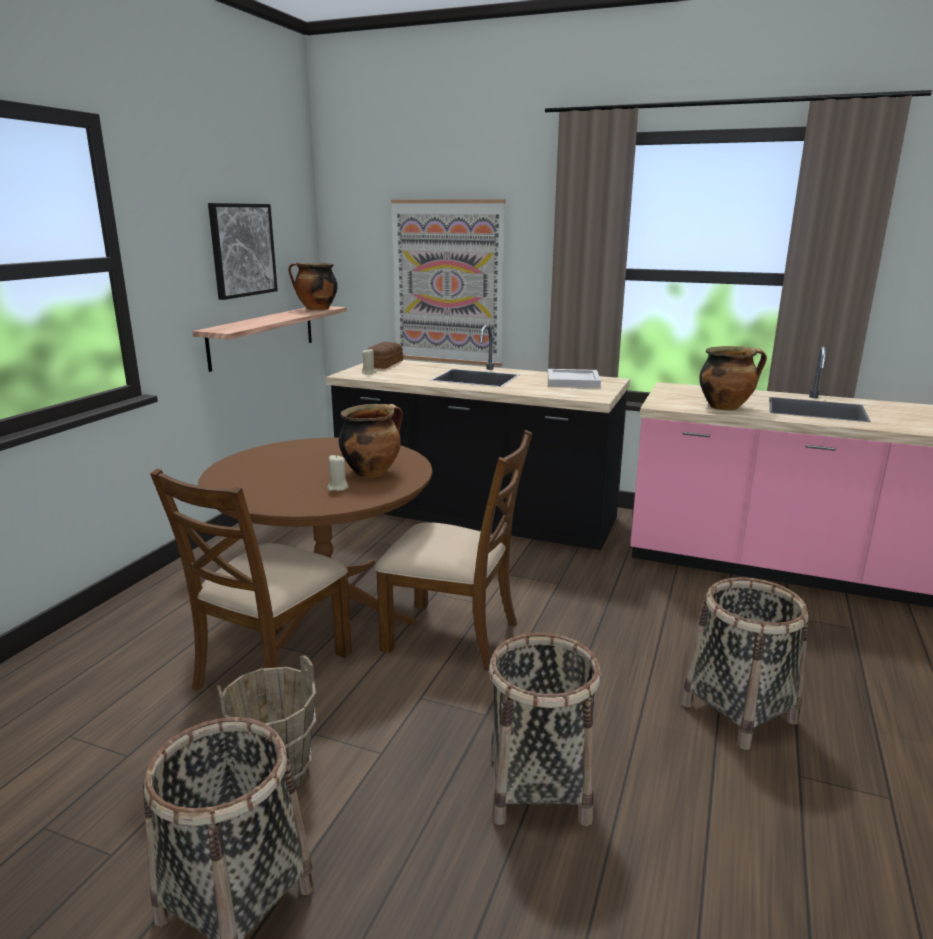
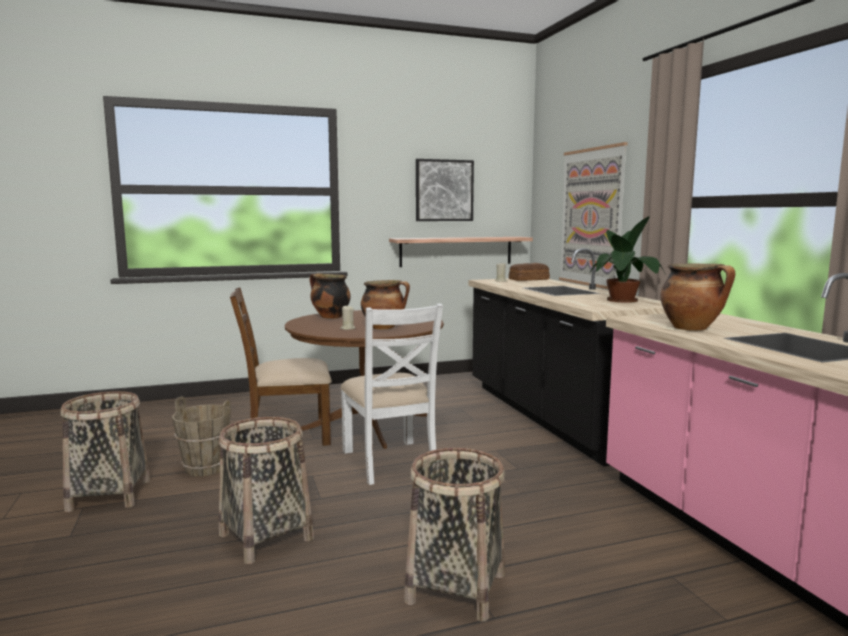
camera: 50 degrees right, 10 degrees down
(316, 309) = (506, 237): cooking pot -> cooking pot (329, 317)
(453, 635) = (390, 461): brown chair -> white chair
(572, 381) = (624, 300): white tray -> potted plant

